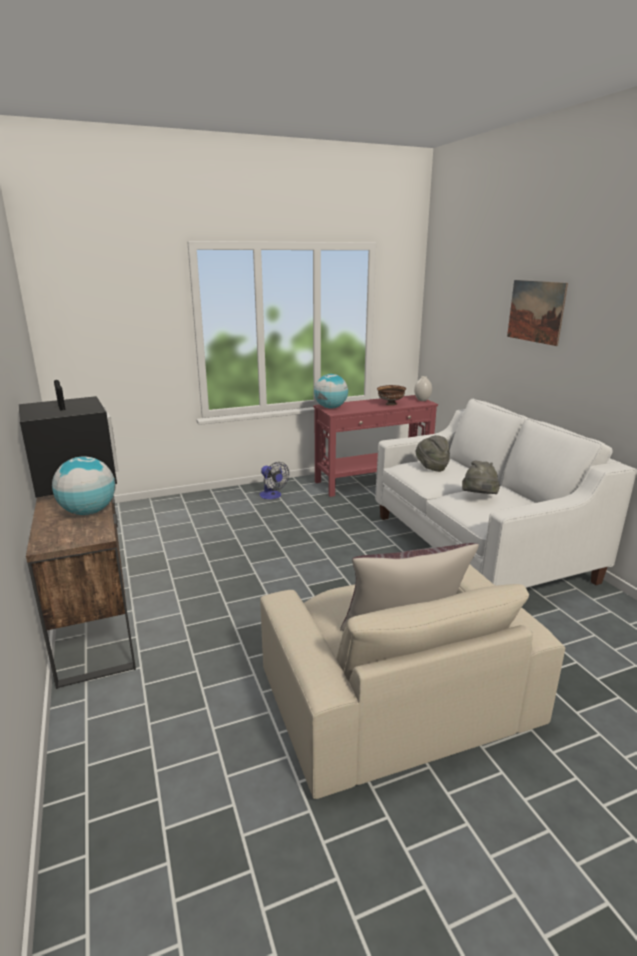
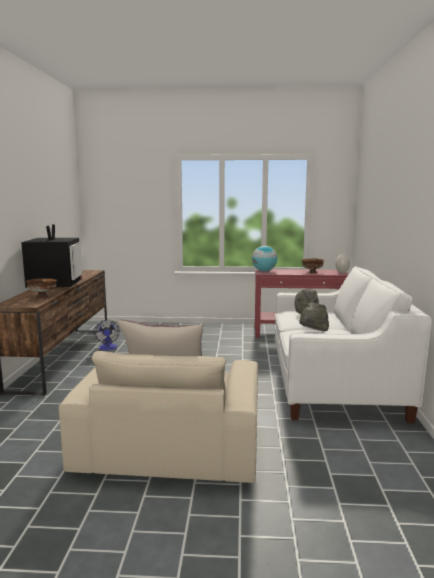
camera: 25 degrees right, 10 degrees down
(88, 512) = (42, 296): globe -> brown bowl
(272, 496) = (216, 331): fan -> fan (108, 348)
(535, 311) = (395, 195): picture -> none

